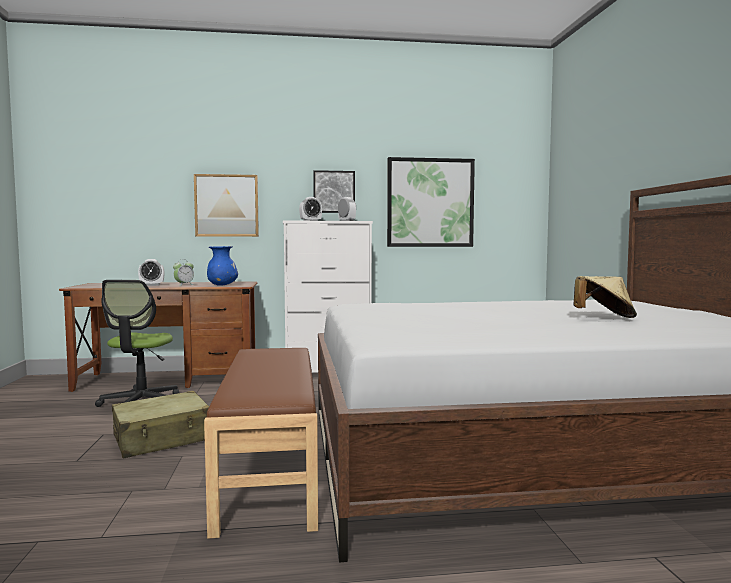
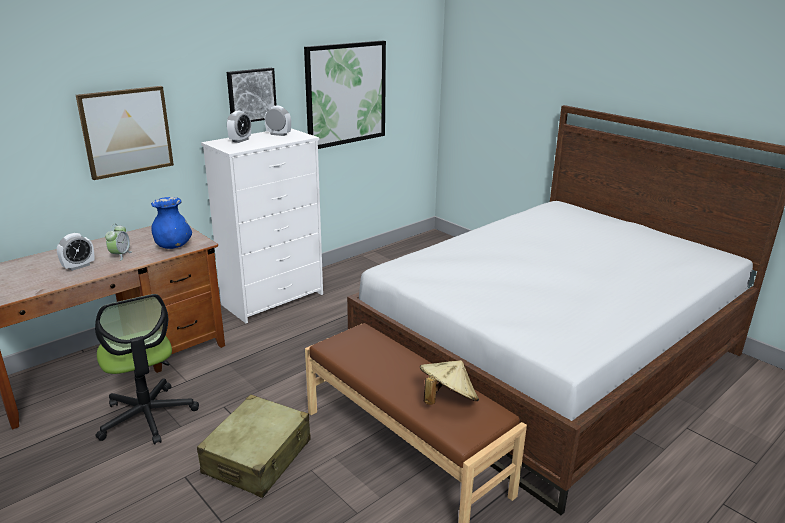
camera: 35 degrees left, 20 degrees up
(604, 317) = (609, 258): beige hat -> beige hat (447, 400)

